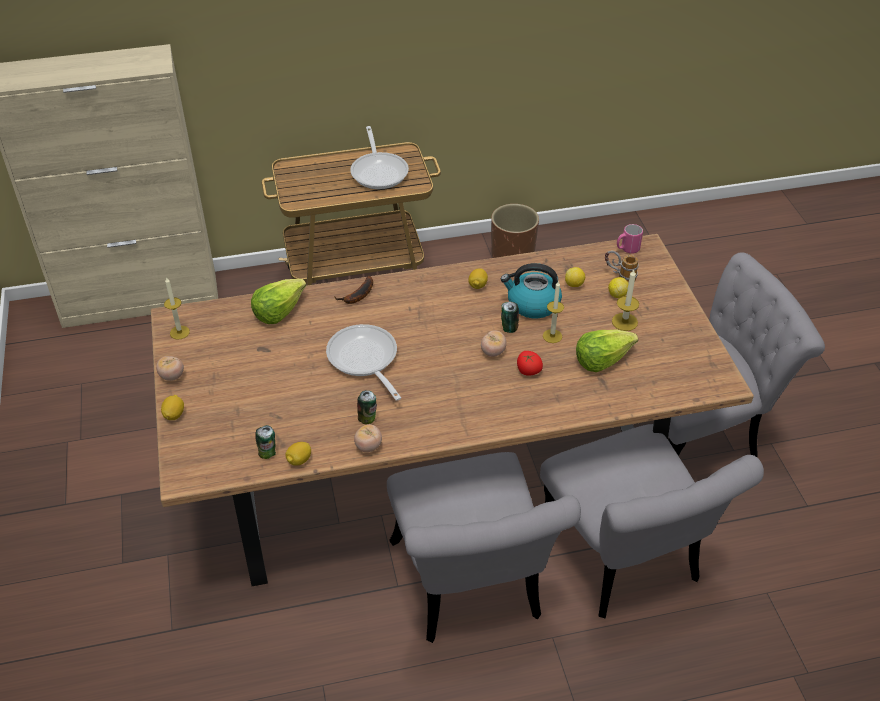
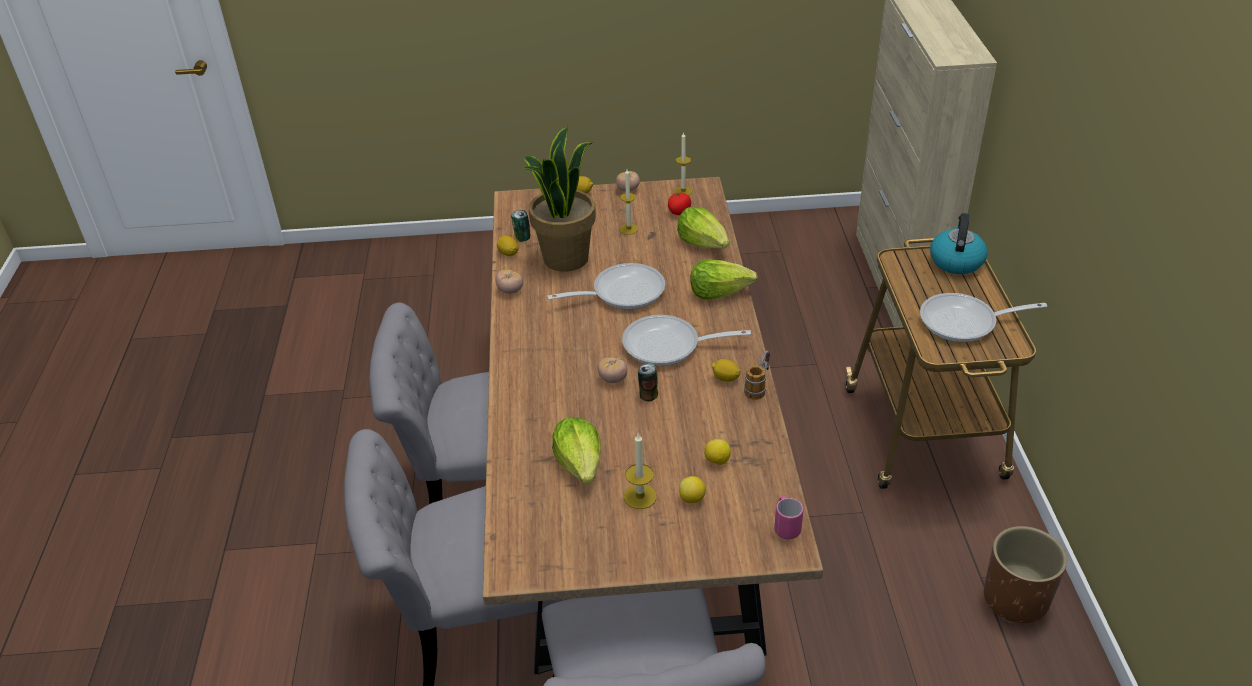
camera: 100 degrees right, 5 degrees down
(306, 410) = (565, 258): none -> potted plant
(358, 296) = (719, 292): banana -> lettuce
(368, 418) = (544, 291): can -> none
(441, 321) = (668, 346): none -> frying pan
(528, 371) = (577, 402): tomato -> tomato (679, 212)
(532, 304) = (686, 419): kettle -> kettle (956, 260)
(552, 336) = (628, 428): candle -> candle (629, 229)
(619, 276) = (729, 507): mug -> mug (758, 386)

